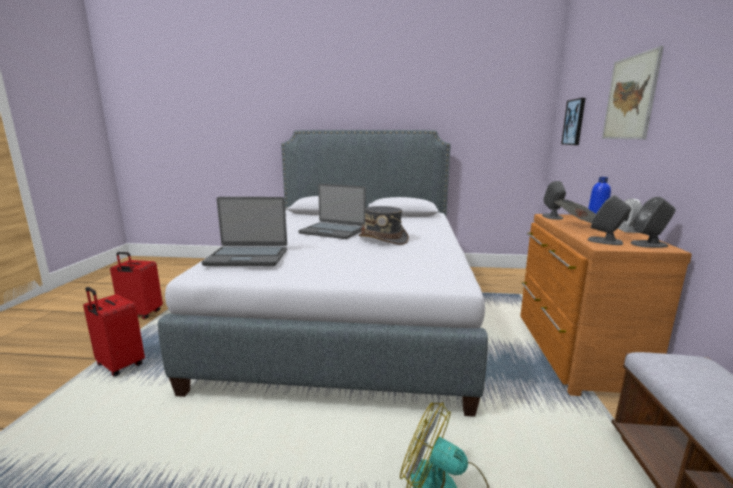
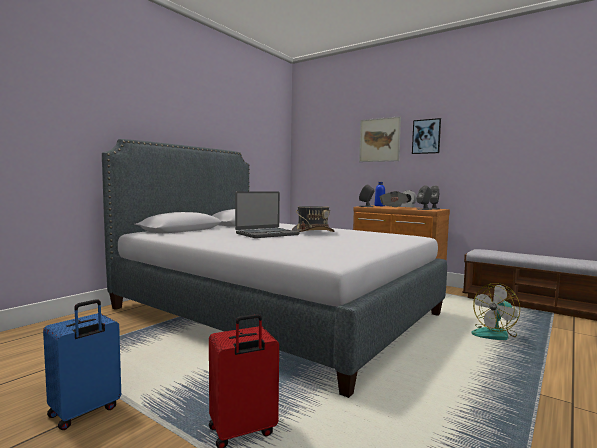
camera: 60 degrees left, 10 degrees down
(140, 314) = (85, 412): red suitcase -> blue suitcase
(247, 257) = (315, 248): laptop -> none
(574, 122) = (321, 153): picture -> picture (426, 136)

